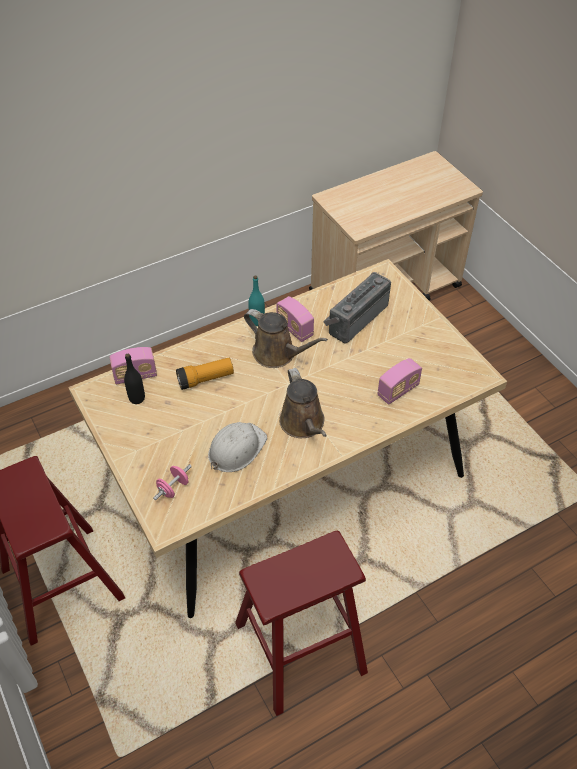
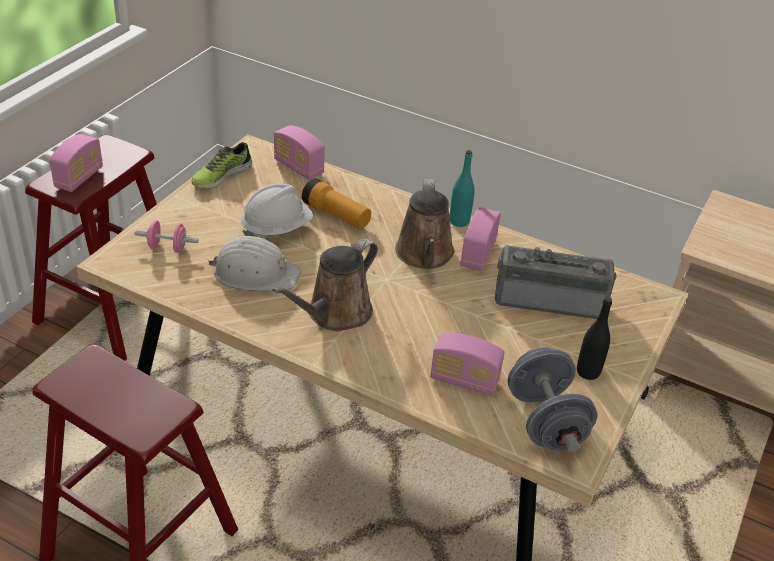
camera: 55 degrees right, 10 degrees down
(35, 515) = (79, 178): none -> radio
(109, 423) = (221, 175): none -> shoe
(137, 398) = (269, 180): black bottle -> black bottle (588, 372)
(196, 417) = (276, 228): none -> white hard hat
(448, 372) = (545, 421): none -> grey dumbbell

